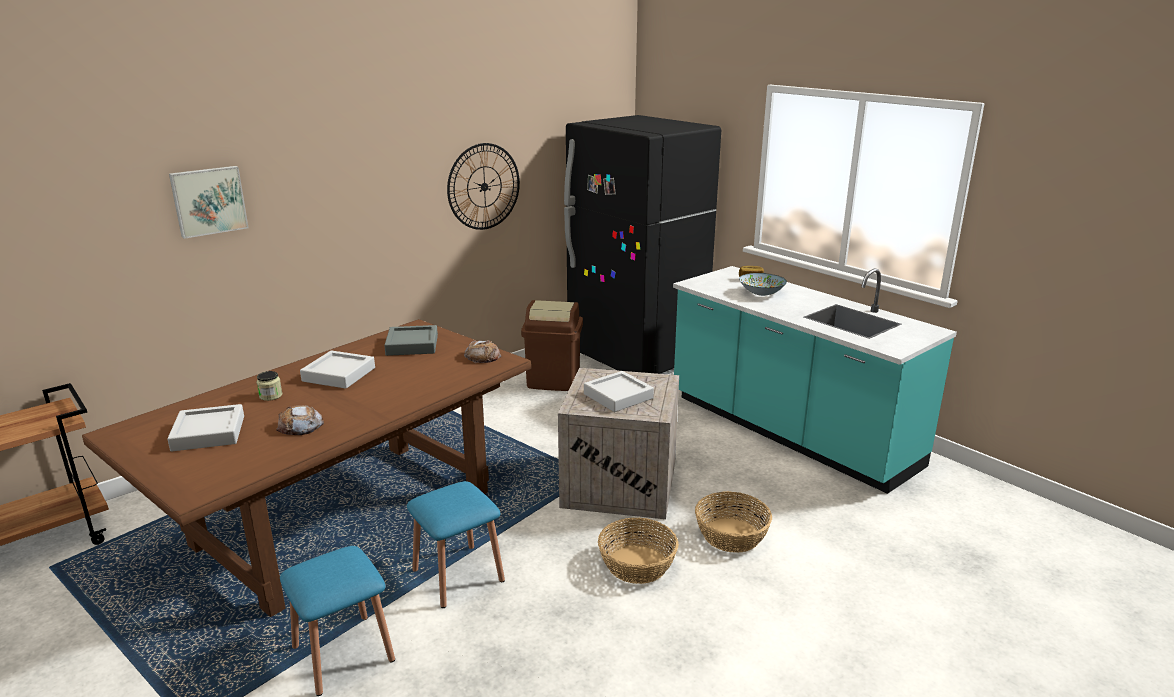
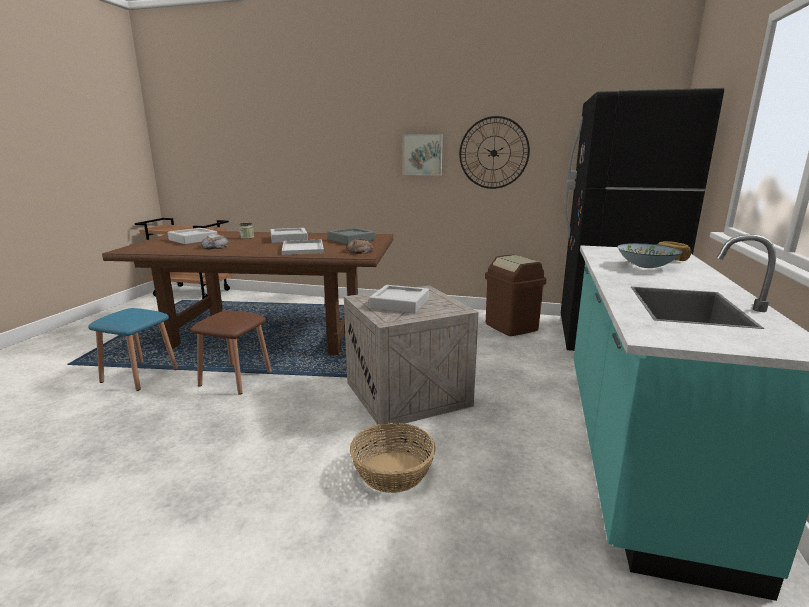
camera: 55 degrees right, 5 degrees down
(208, 201) = (300, 134): picture -> picture (422, 154)
(416, 379) = (303, 248): none -> white tray
(458, 575) = (235, 378): blue stool -> brown stool
(637, 564) = (302, 437): basket -> none

